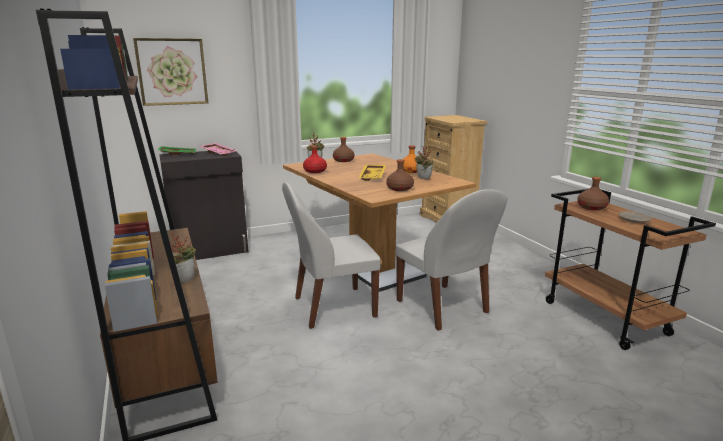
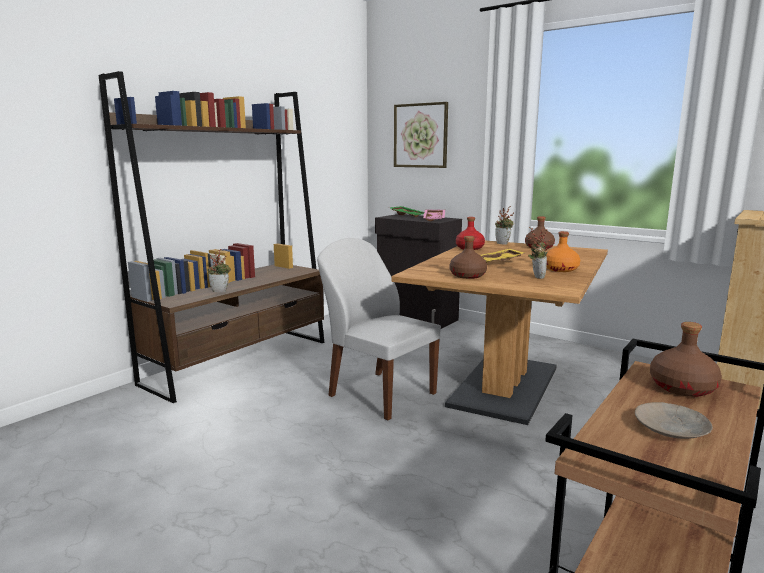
camera: 60 degrees right, 5 degrees down
(443, 308) = (460, 455): white chair -> none

